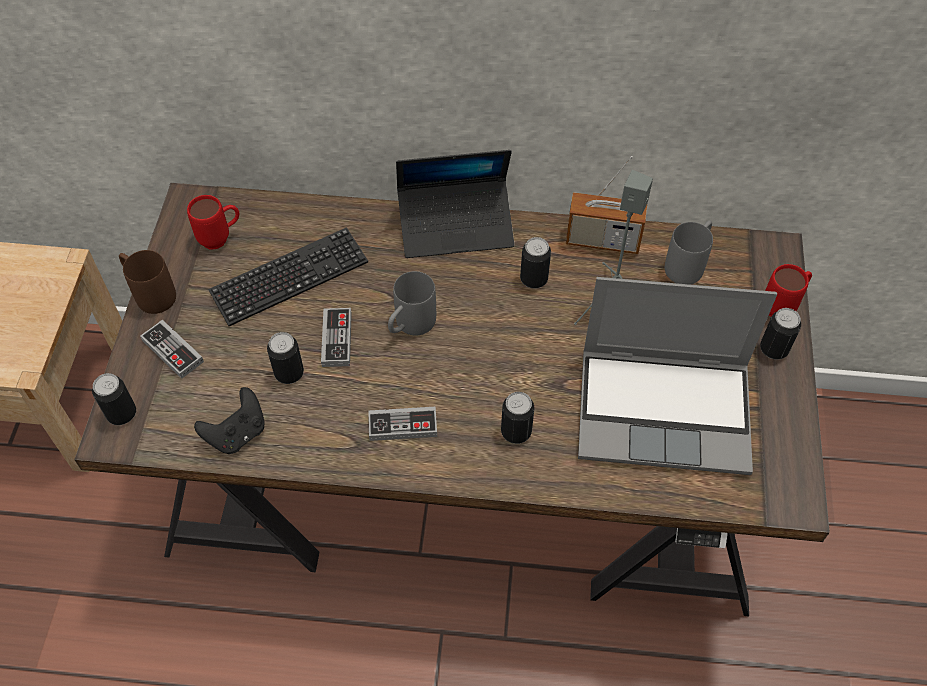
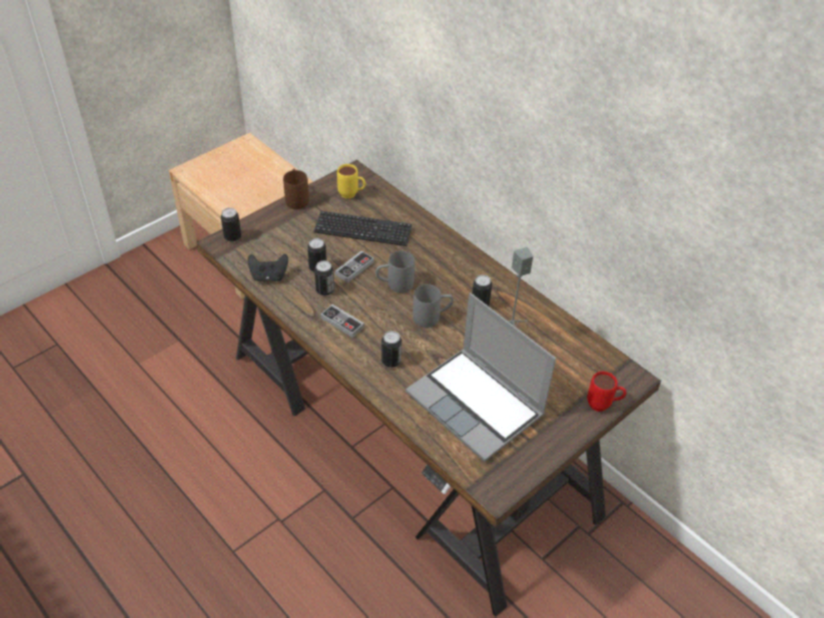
camera: 40 degrees right, 10 degrees down
(173, 351) = (280, 227): game controller -> none
(221, 238) = (352, 195): red mug -> yellow mug
(456, 226) = (468, 257): laptop -> none
(602, 240) = (538, 311): radio -> none
(688, 264) = (573, 351): grey mug -> grey mug (432, 317)
(774, 349) = (572, 420): can -> can (325, 290)

